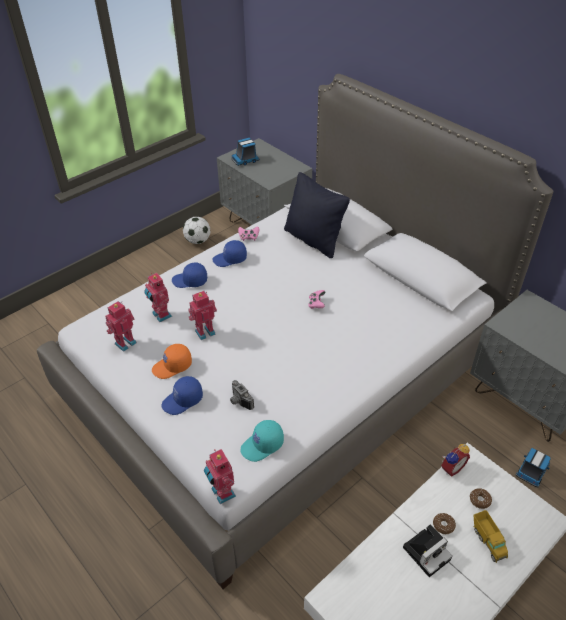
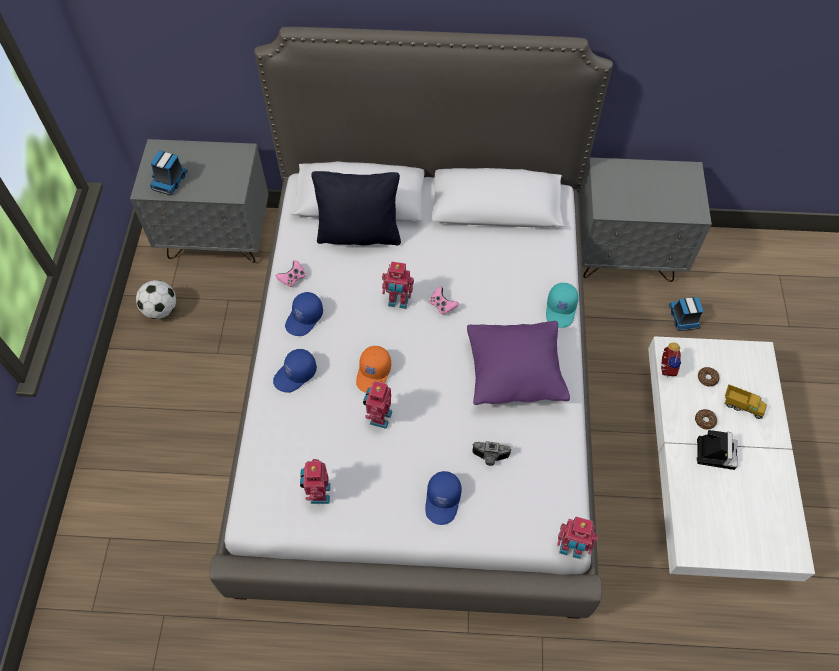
camera: 45 degrees left, 15 degrees up
(160, 315) = (317, 436): toy robot -> toy robot (398, 302)
(172, 366) = (393, 477): orange cap -> orange cap (374, 373)
(262, 445) = (554, 480): turquoise cap -> turquoise cap (561, 309)
(314, 370) = (514, 374): none -> purple pillow

